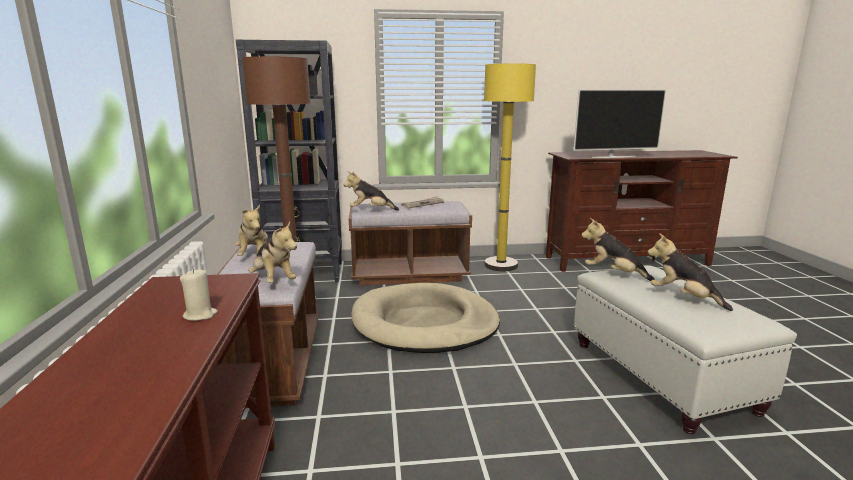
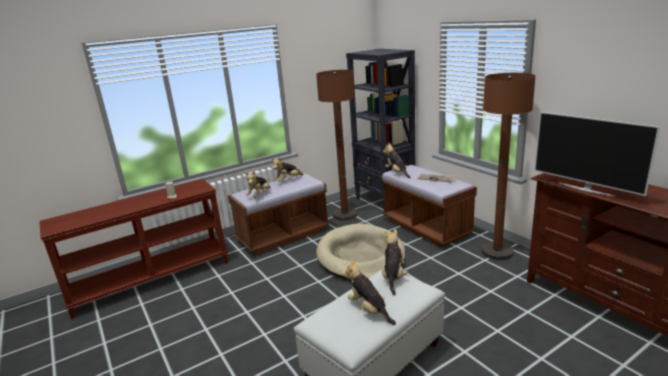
camera: 65 degrees right, 5 degrees up
(501, 265) = (497, 252): yellow floor lamp -> brown floor lamp
(683, 298) = (369, 310): plush toy -> plush toy turned 60 degrees counterclockwise

